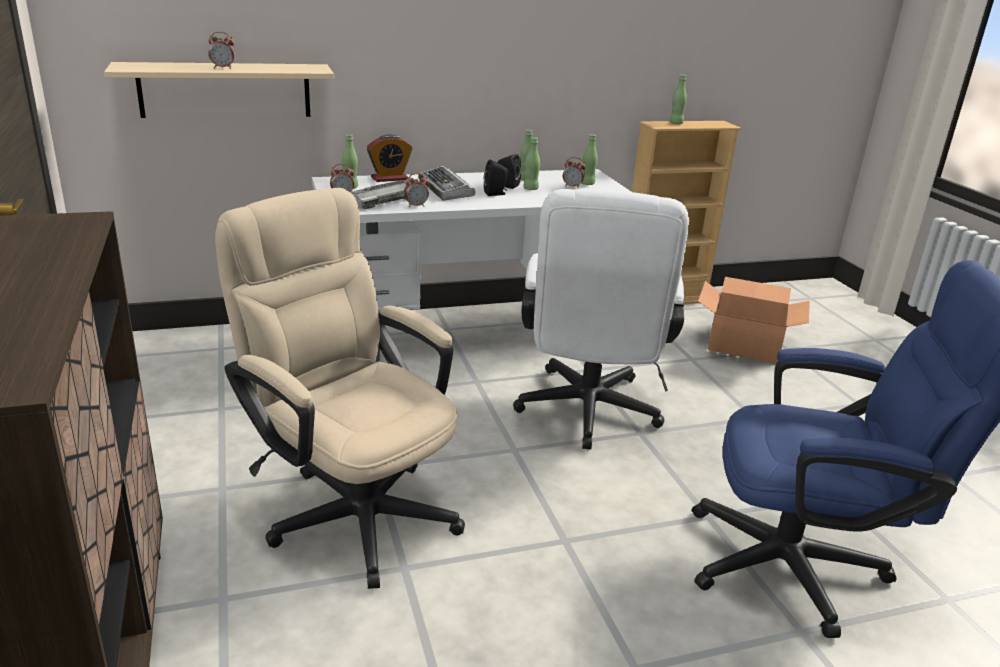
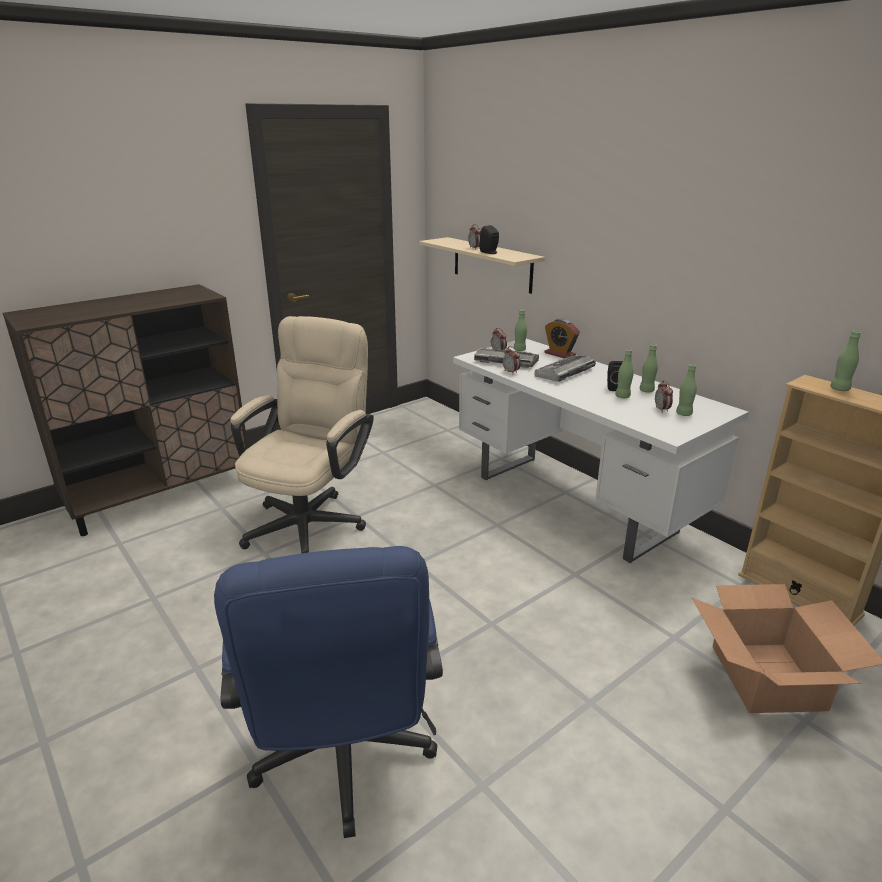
camera: 70 degrees right, 0 degrees up
(496, 193) = (585, 388): black speaker -> black speaker (490, 253)
(587, 415) = (495, 588): white office chair -> none

